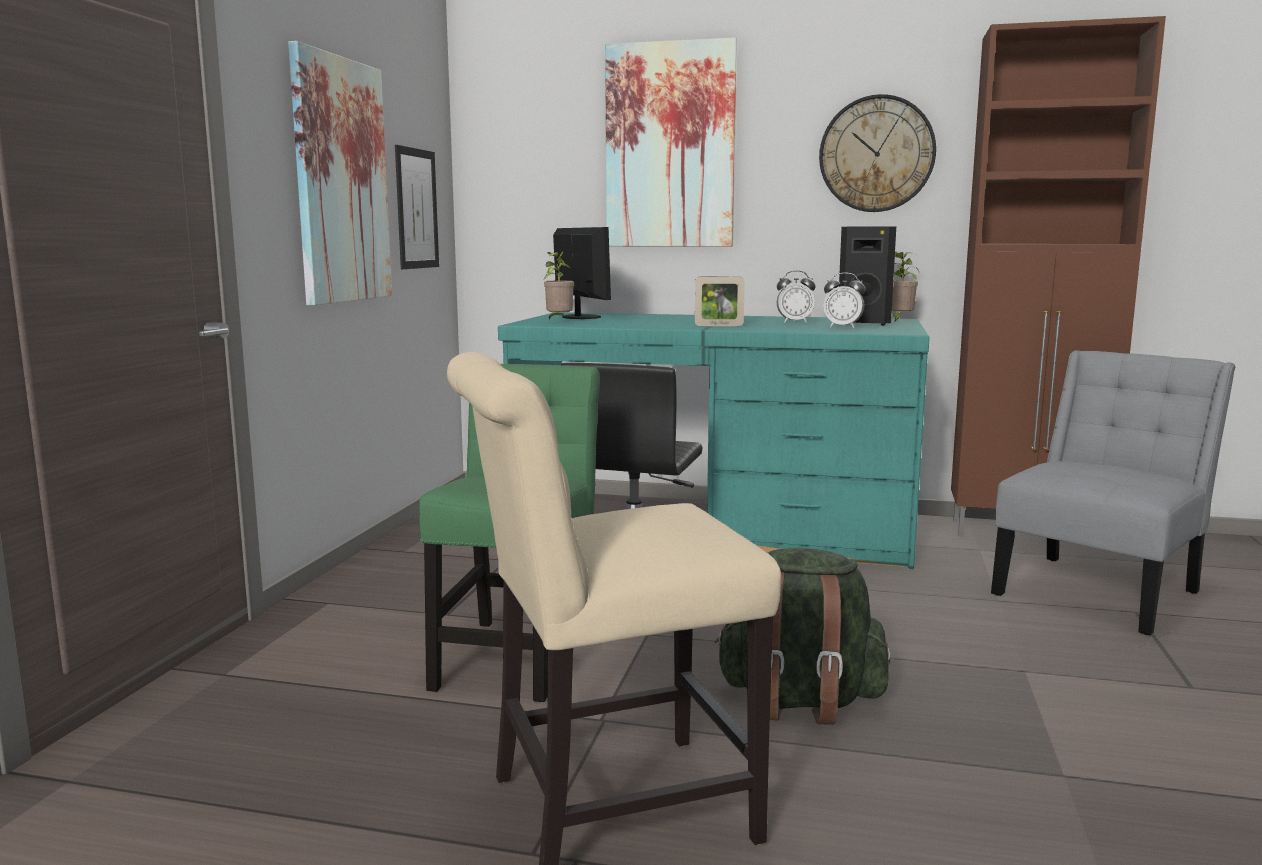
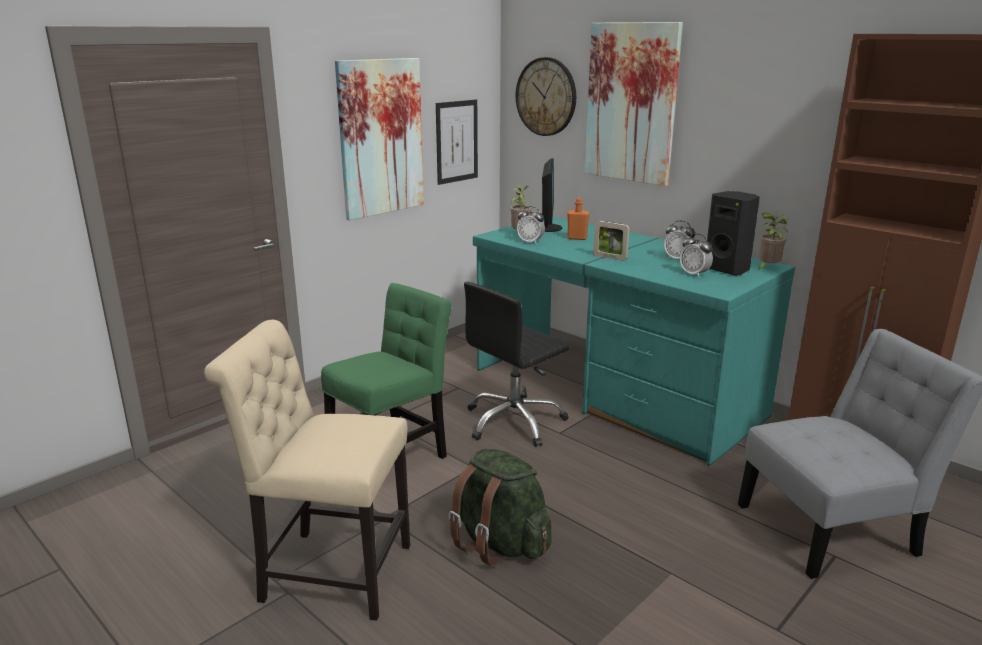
camera: 30 degrees right, 10 degrees up
(590, 324) = (530, 242): none -> alarm clock
(639, 319) = (577, 238): none -> orange bottle
(876, 154) = (780, 125): wall clock -> wall clock (546, 97)

